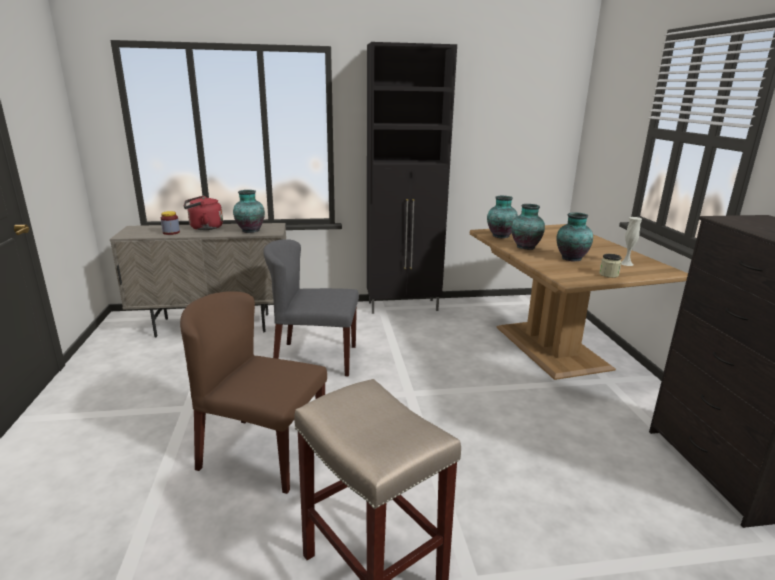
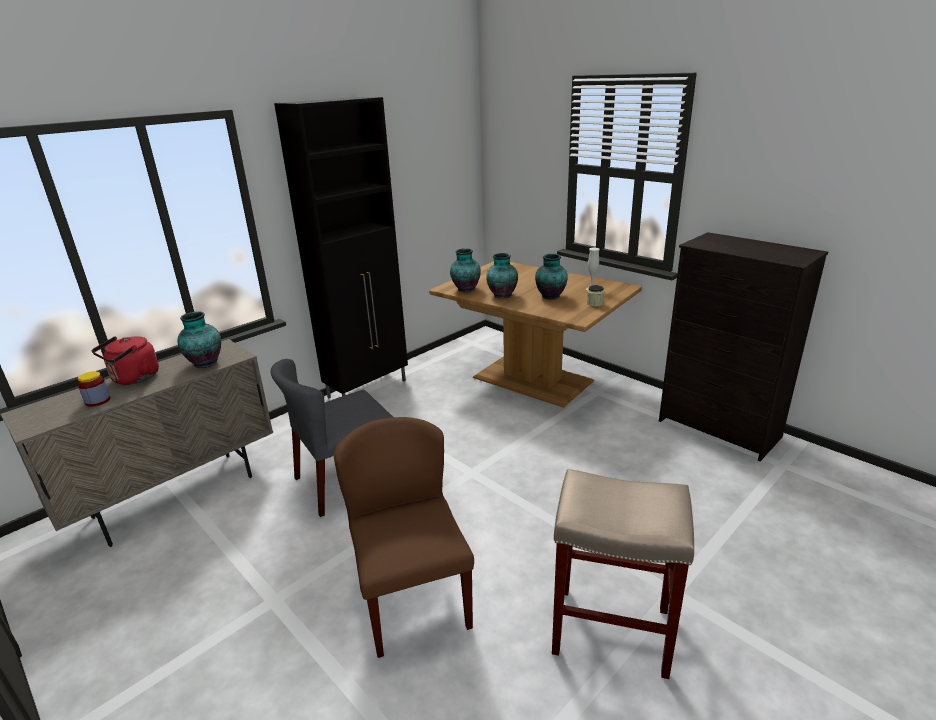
camera: 35 degrees left, 5 degrees up
(262, 453) = (411, 597): brown chair -> brown chair turned 90 degrees clockwise

